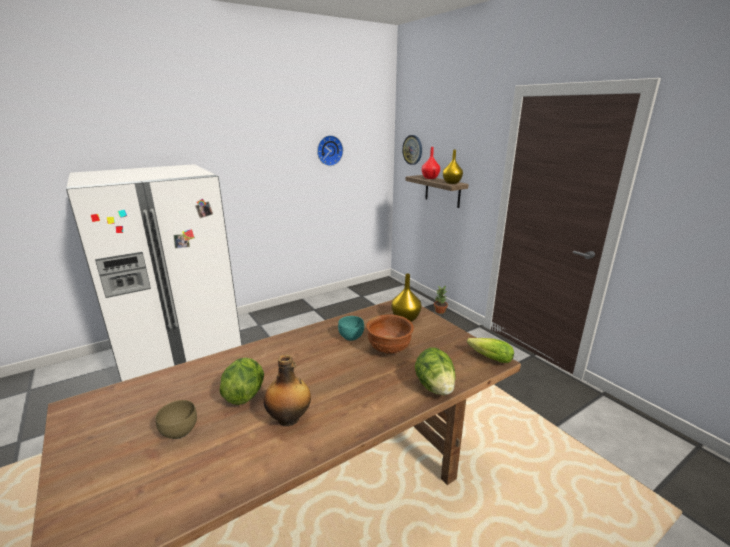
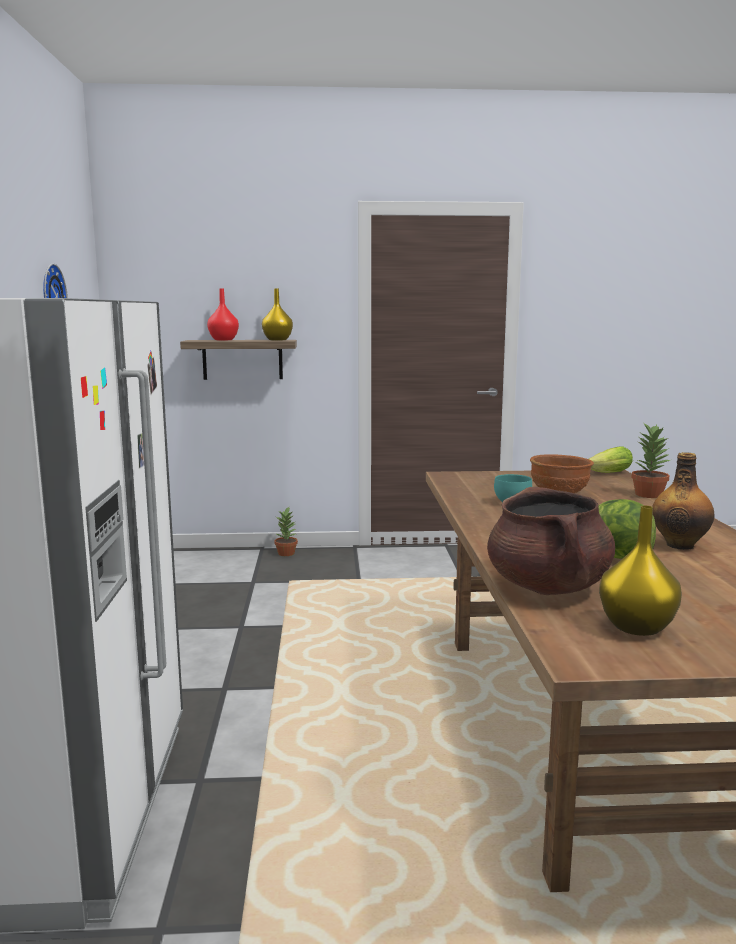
camera: 60 degrees left, 10 degrees down
(178, 380) = (548, 587): none -> brown cooking pot
(181, 431) = (686, 591): brown bowl -> none
(405, 319) = (491, 480): yellow vase -> yellow vase (638, 627)
(412, 150) = (157, 299): wall clock -> none
(434, 387) = (648, 494): lettuce -> potted plant

